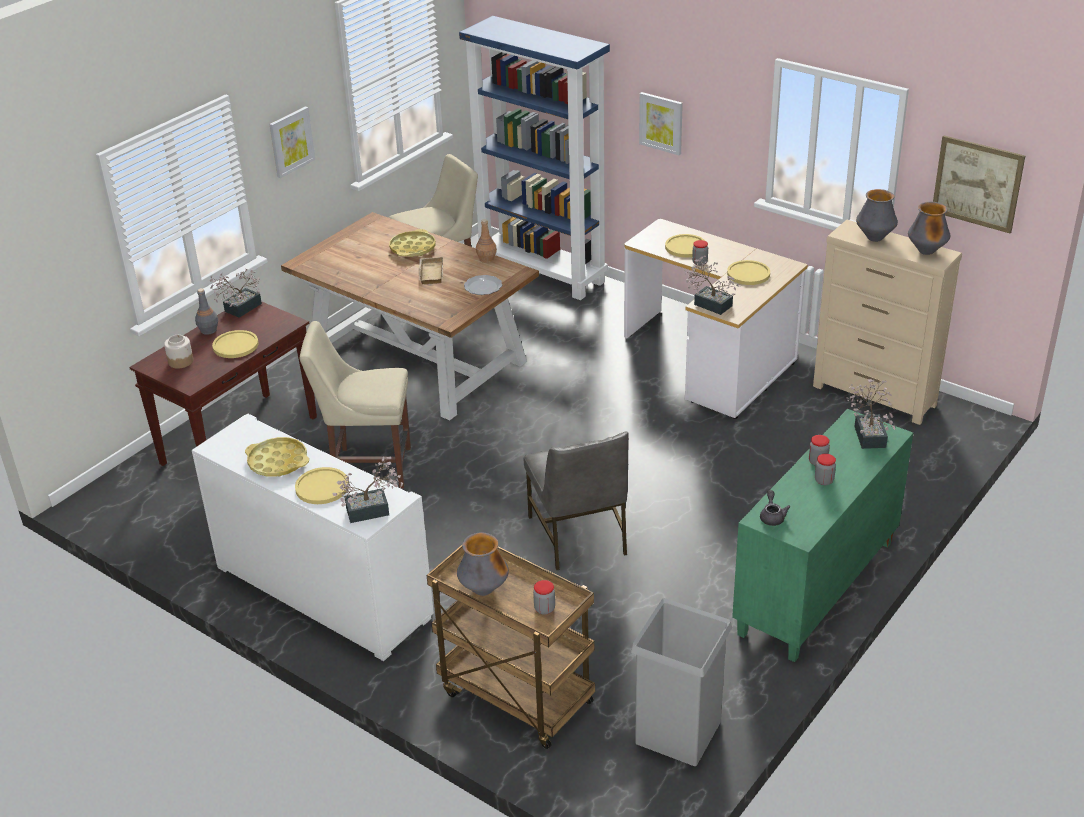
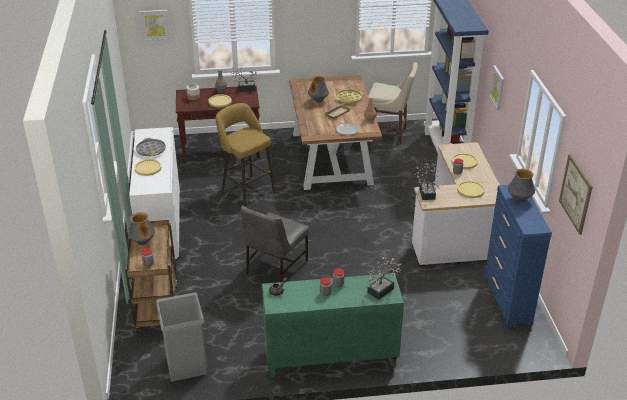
camera: 45 degrees right, 0 degrees up
(278, 462) = (151, 150): yellow tray -> grey tray
(291, 141) = (311, 19): picture -> picture (155, 25)
(367, 467) = (246, 188): beige chair -> yellow stool
(373, 510) = (148, 187): potted plant -> none
(875, 396) = (507, 300): beige dresser -> blue dresser
(926, 251) = (533, 221): vase -> vase (318, 101)

